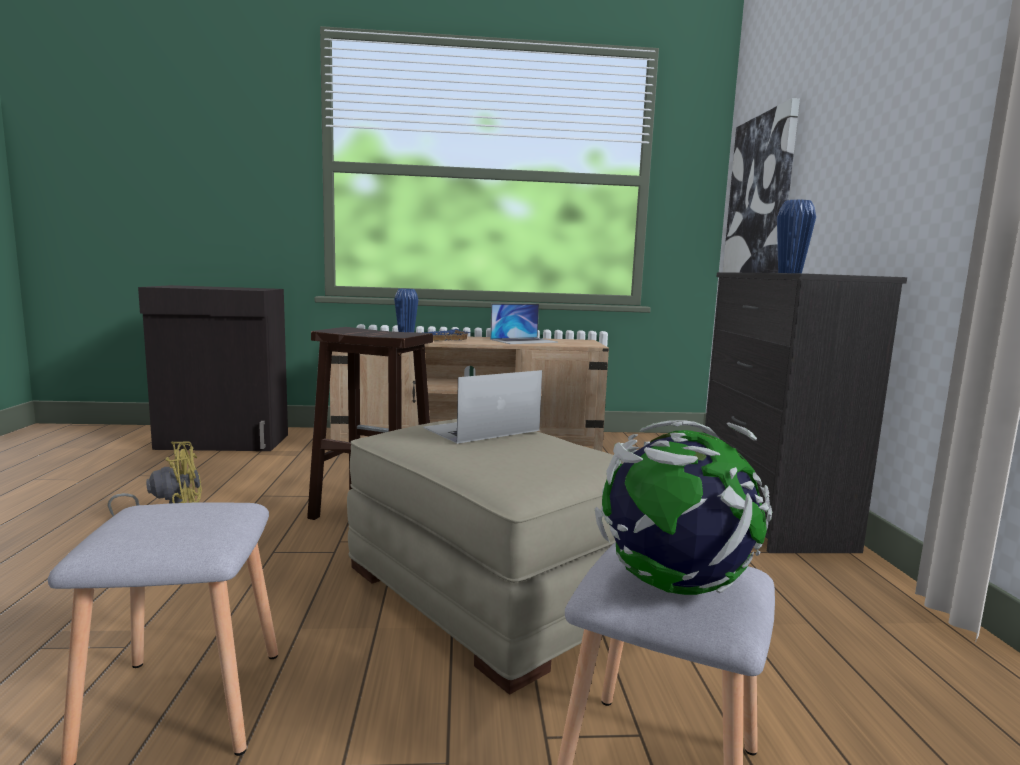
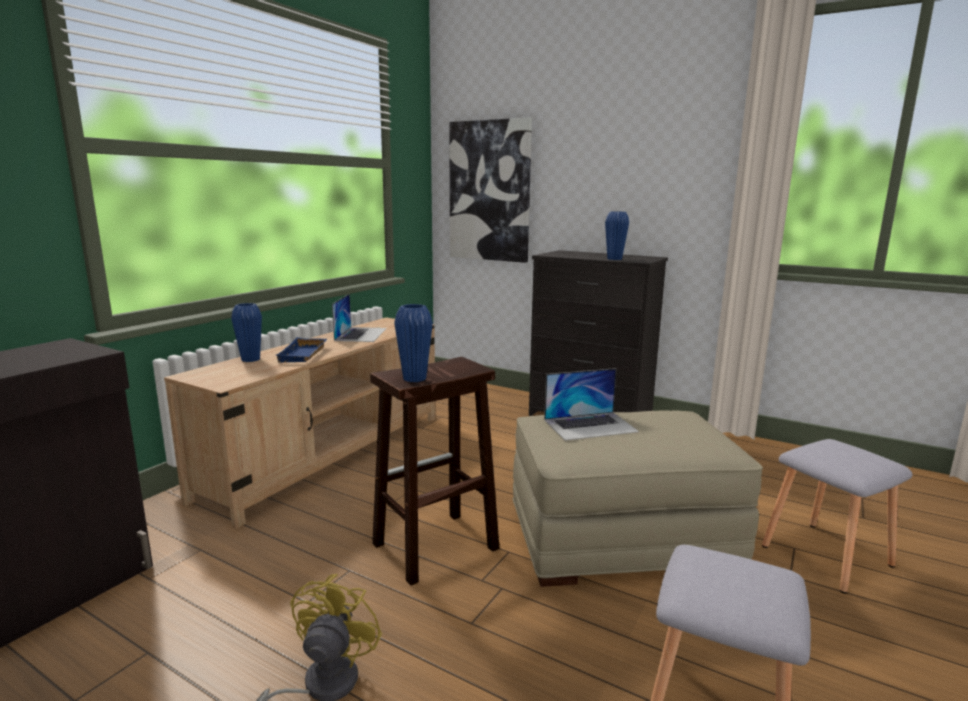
camera: 55 degrees left, 5 degrees up
(343, 330) = (414, 378): none -> blue vase
(481, 429) = (590, 425): laptop -> laptop turned 105 degrees counterclockwise
(674, 585) = (859, 459): globe -> none

